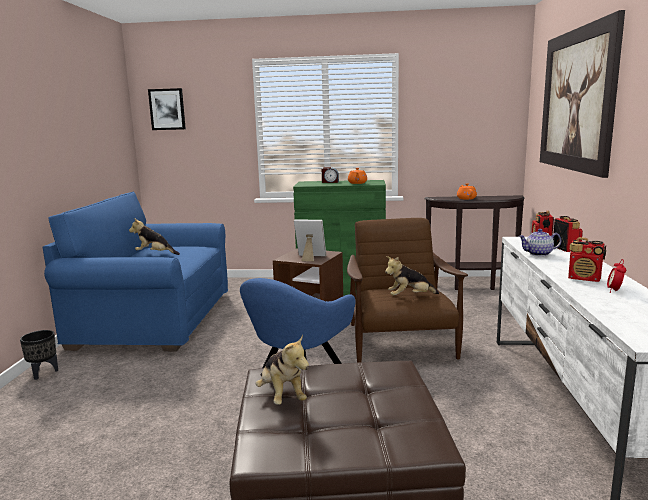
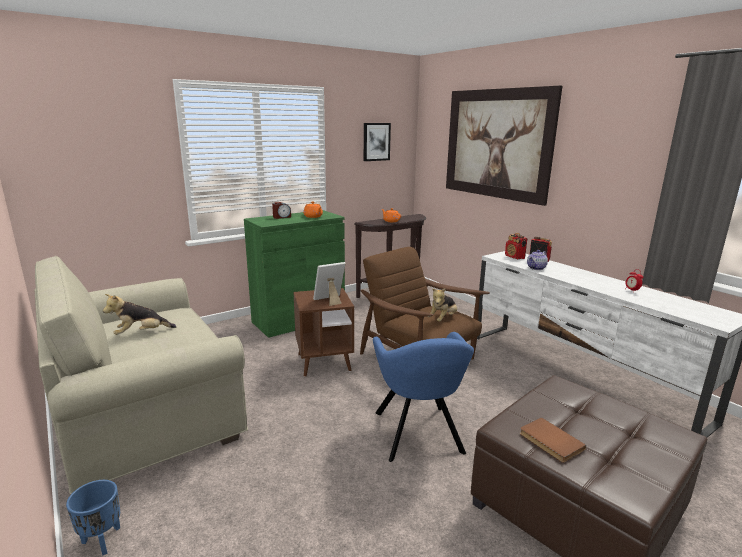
camera: 40 degrees left, 5 degrees up
(43, 373) = (101, 541): black planter -> blue planter
(155, 319) = (147, 411): blue sofa -> beige sofa
(167, 109) = (55, 137): picture -> picture (376, 142)
(281, 396) = (549, 442): plush toy -> brown book
(584, 279) = (601, 284): radio -> none

